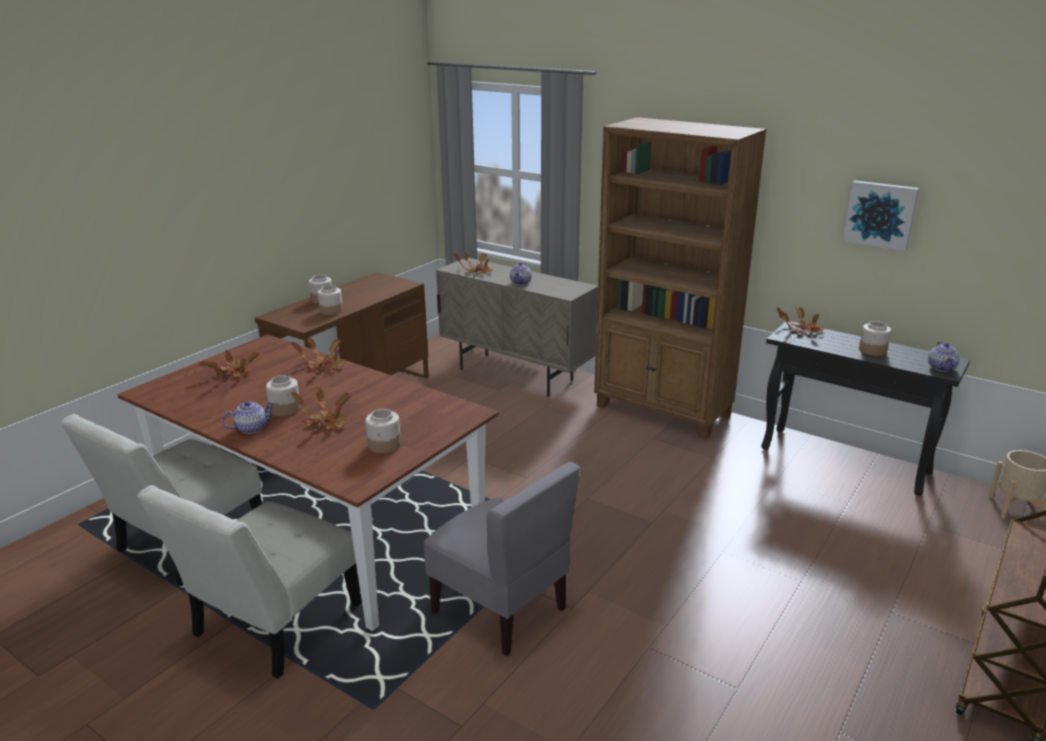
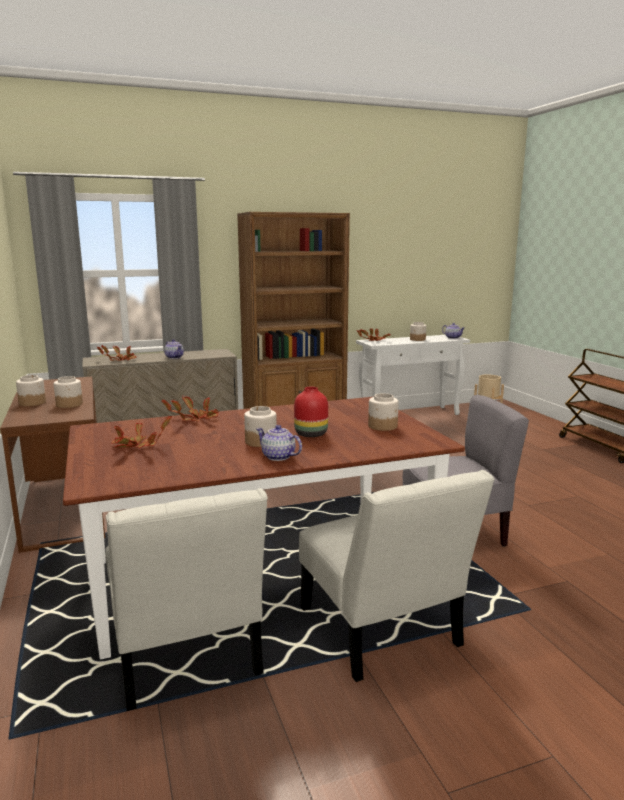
camera: 55 degrees left, 10 degrees down
(251, 428) = (278, 457): teapot -> teapot turned 60 degrees counterclockwise
(326, 422) = (312, 434): potted plant -> red vase
(846, 461) = (410, 415): black console table -> white console table
(880, 214) = (397, 261): picture -> none

